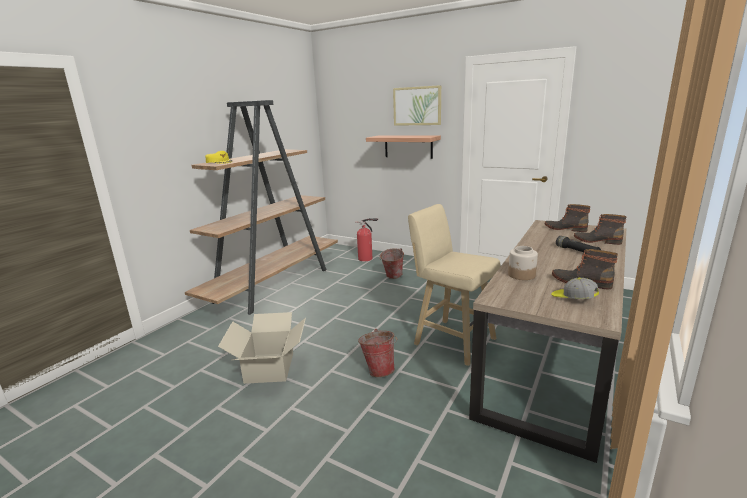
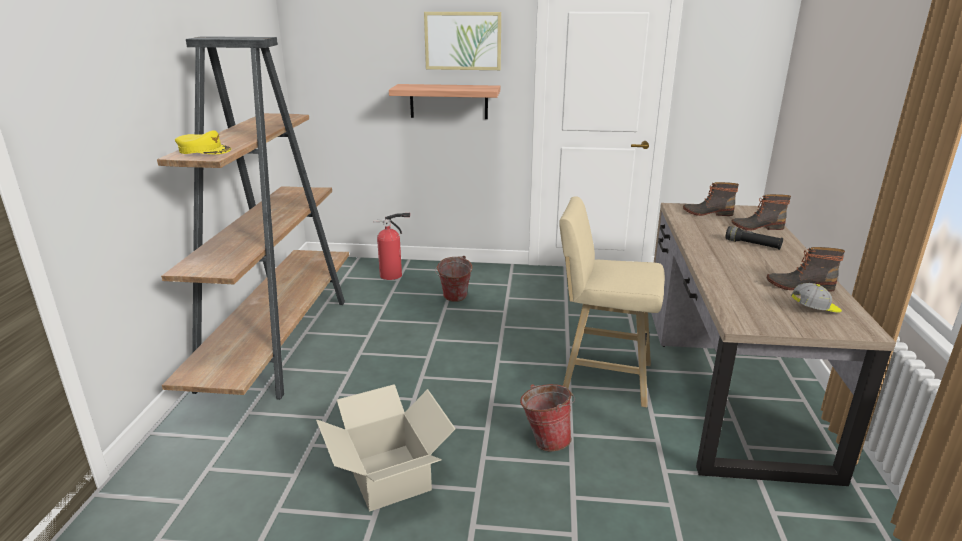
camera: 25 degrees left, 5 degrees up
(521, 275) = (733, 286): jar -> none
(573, 299) = (815, 309): cap -> cap turned 150 degrees clockwise

